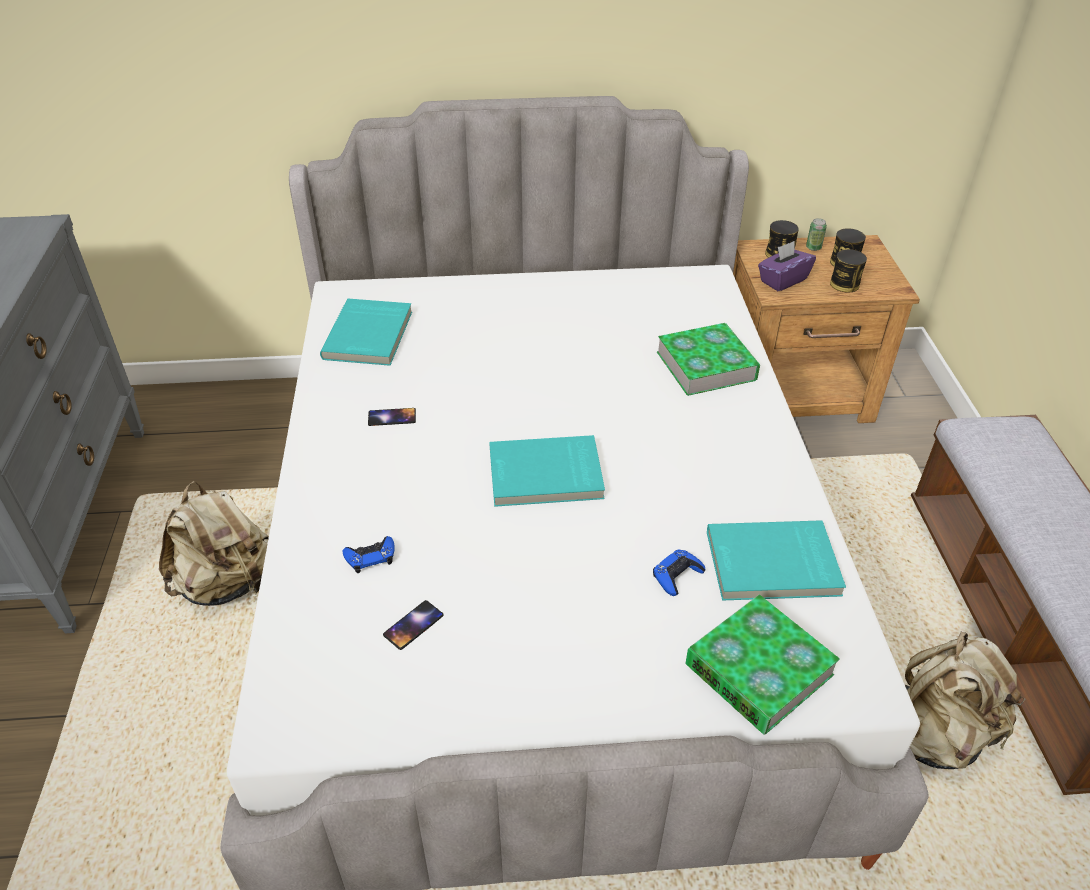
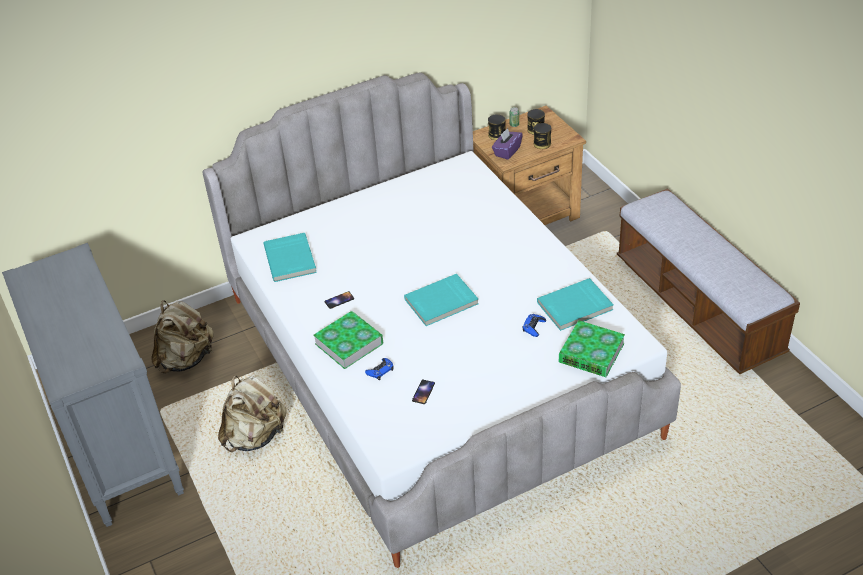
camera: 20 degrees left, 0 degrees up
(706, 366) = (491, 216): book -> book (349, 343)
(936, 736) = (674, 371): beige backpack -> beige backpack (186, 359)

